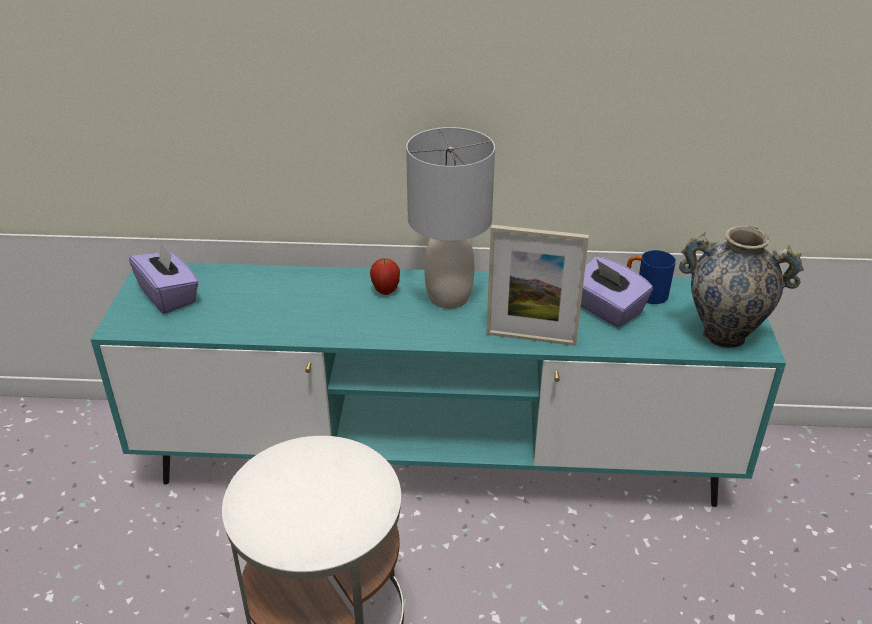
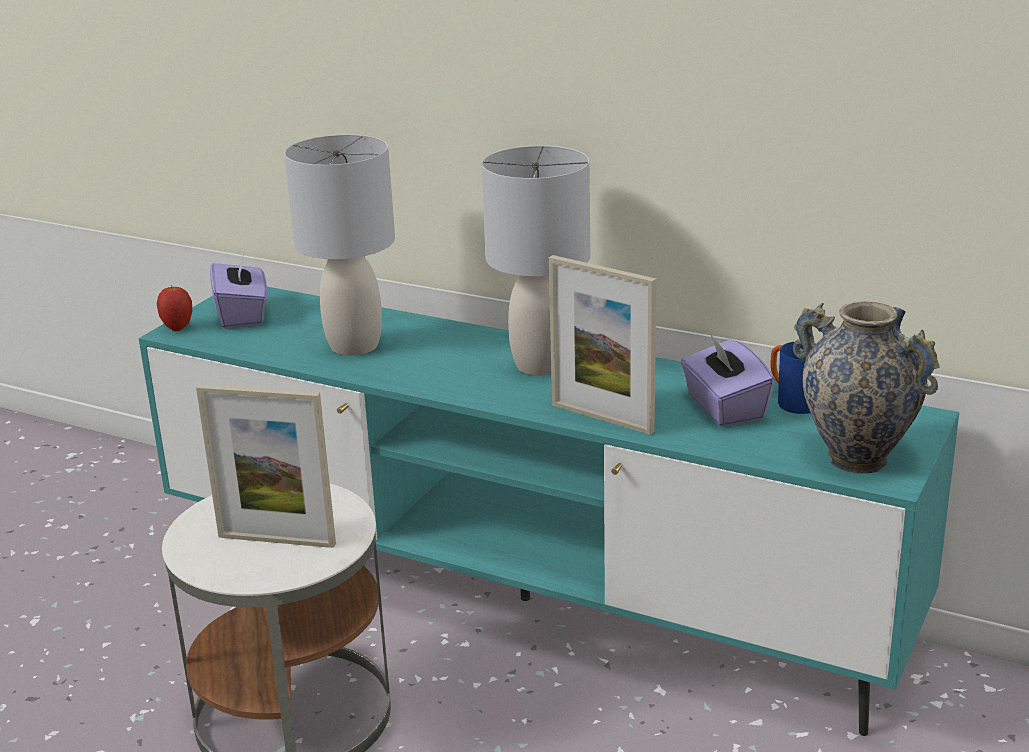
camera: 25 degrees right, 10 degrees down
(289, 309) = (354, 346): none -> grey table lamp
(326, 505) = (276, 540): none -> picture frame
(385, 291) = (473, 348): apple -> apple (178, 328)

